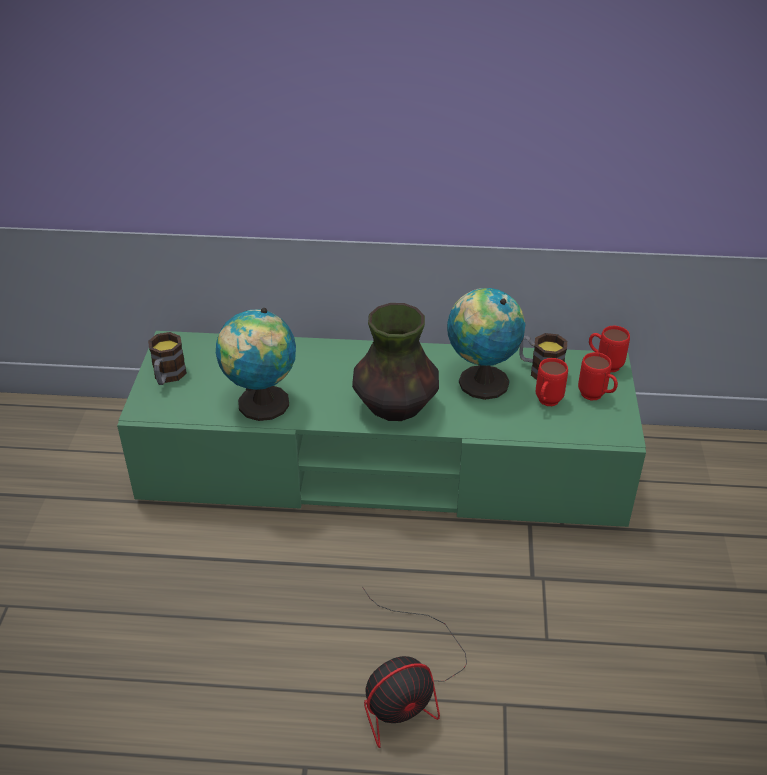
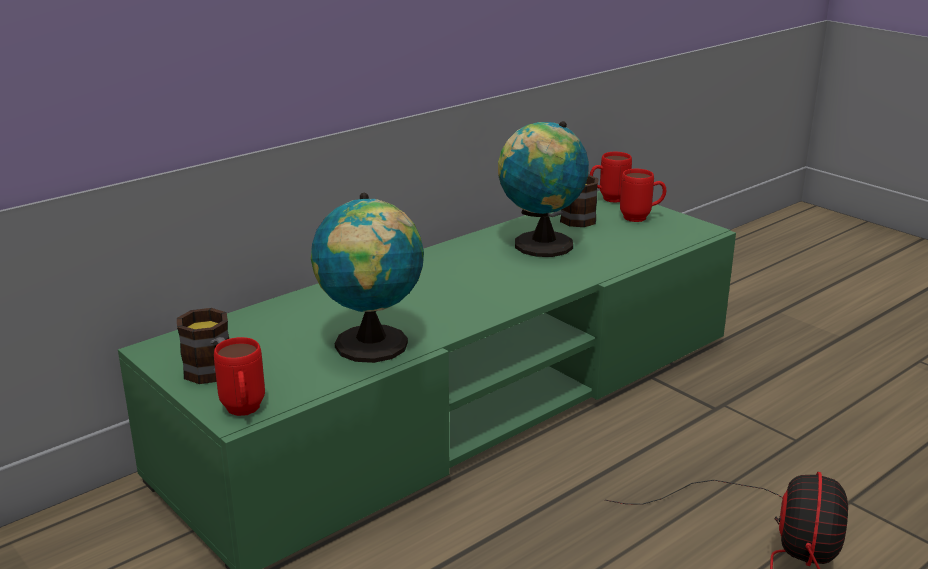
camera: 45 degrees left, 15 degrees down
(395, 407) = (503, 290): vase -> none
(546, 403) = (615, 236): red mug -> red mug (243, 413)

